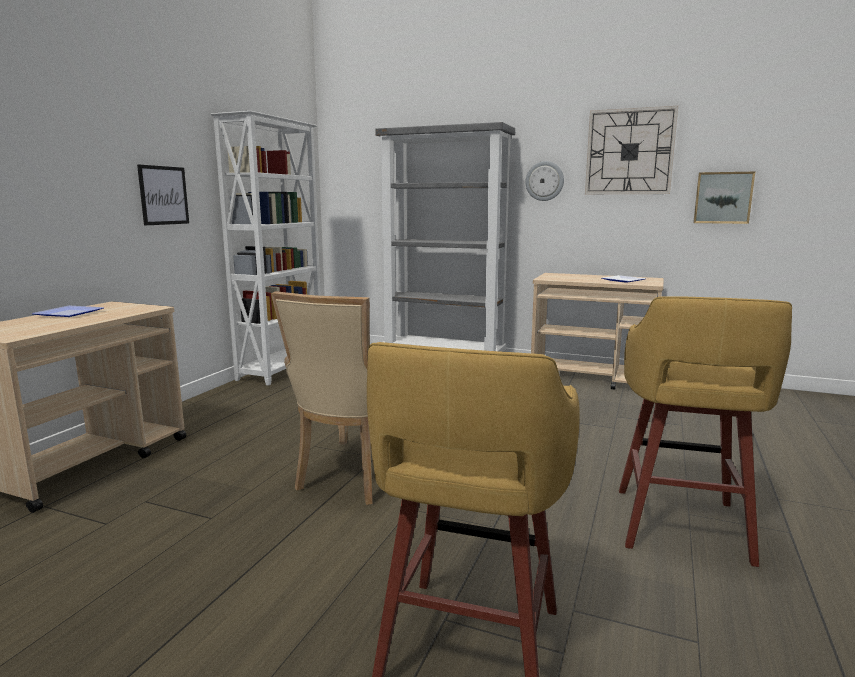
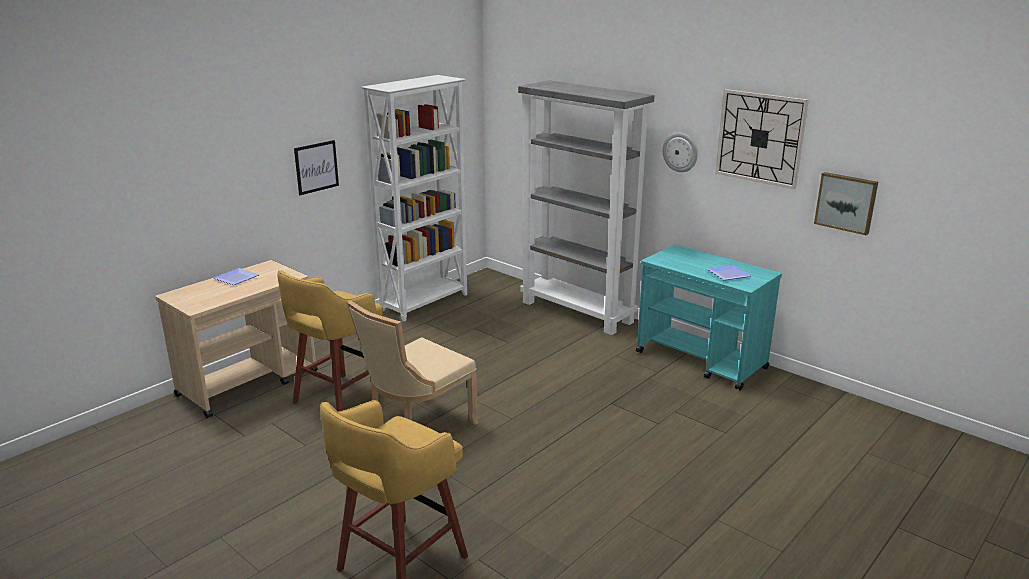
camera: 20 degrees right, 10 degrees up
(593, 379) = (701, 360): beige cart -> turquoise cart
(681, 527) = (609, 524): yellow stool -> yellow stool (339, 400)

